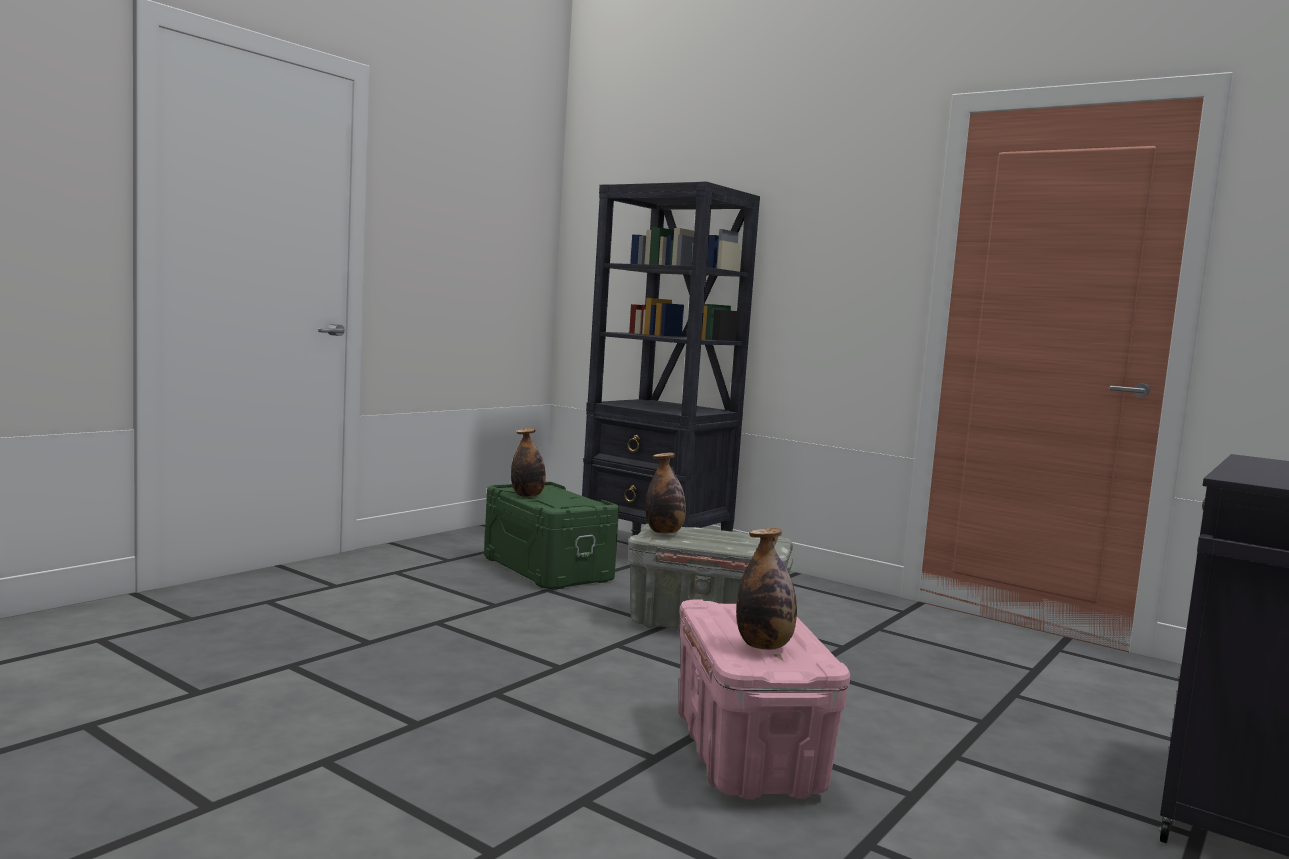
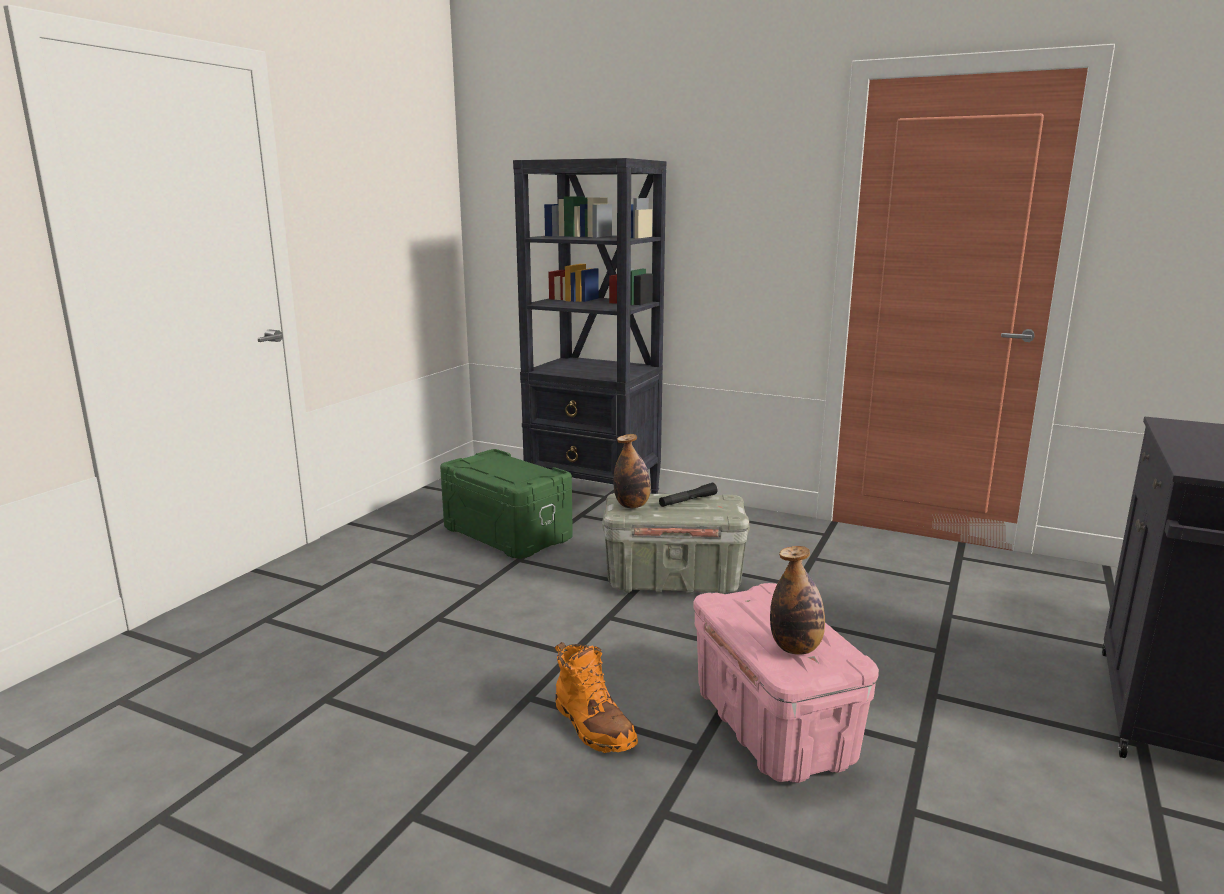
camera: 10 degrees left, 10 degrees up
(527, 496) = (482, 471): bottle -> none
(549, 724) = (593, 726): none -> orange boot
(728, 535) = (688, 501): none -> black flashlight

